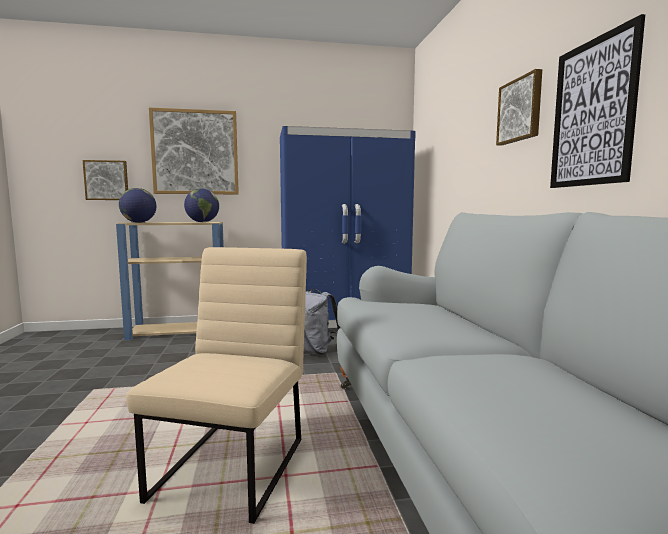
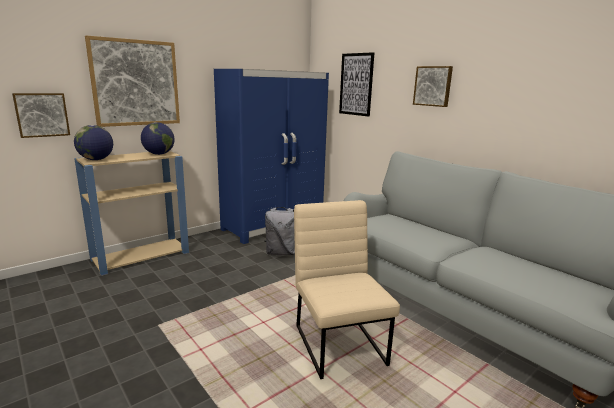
camera: 30 degrees left, 10 degrees up
(592, 113) = (489, 106): picture -> picture (356, 84)

